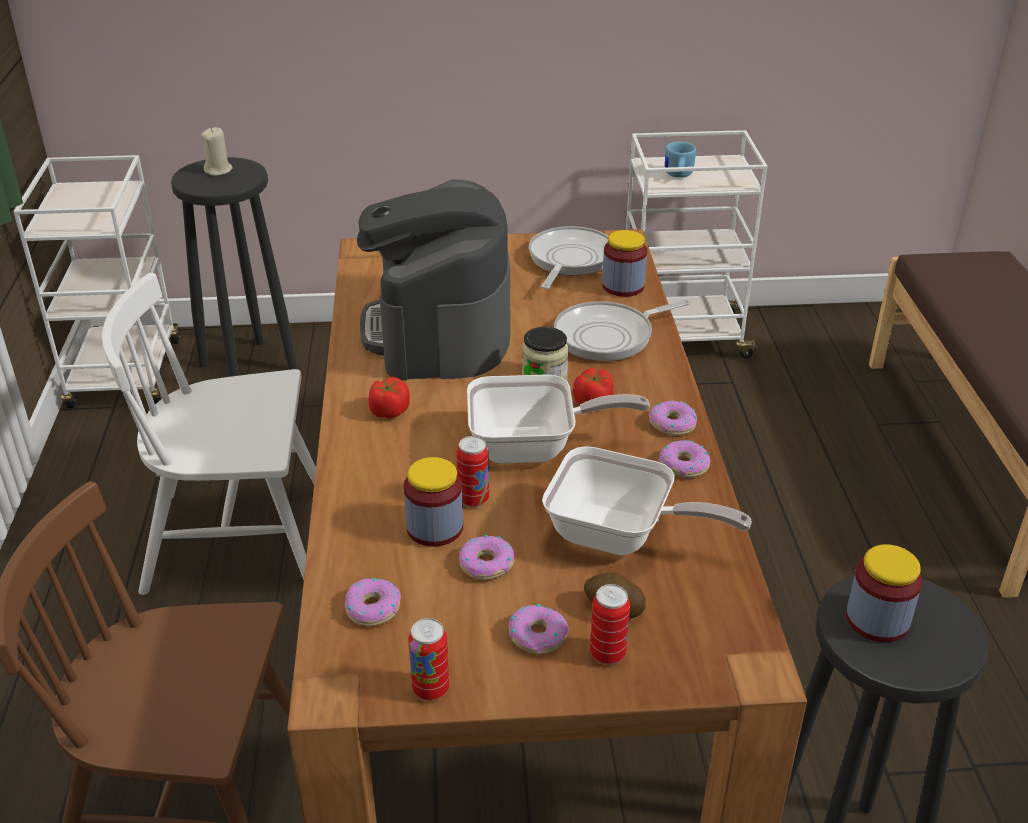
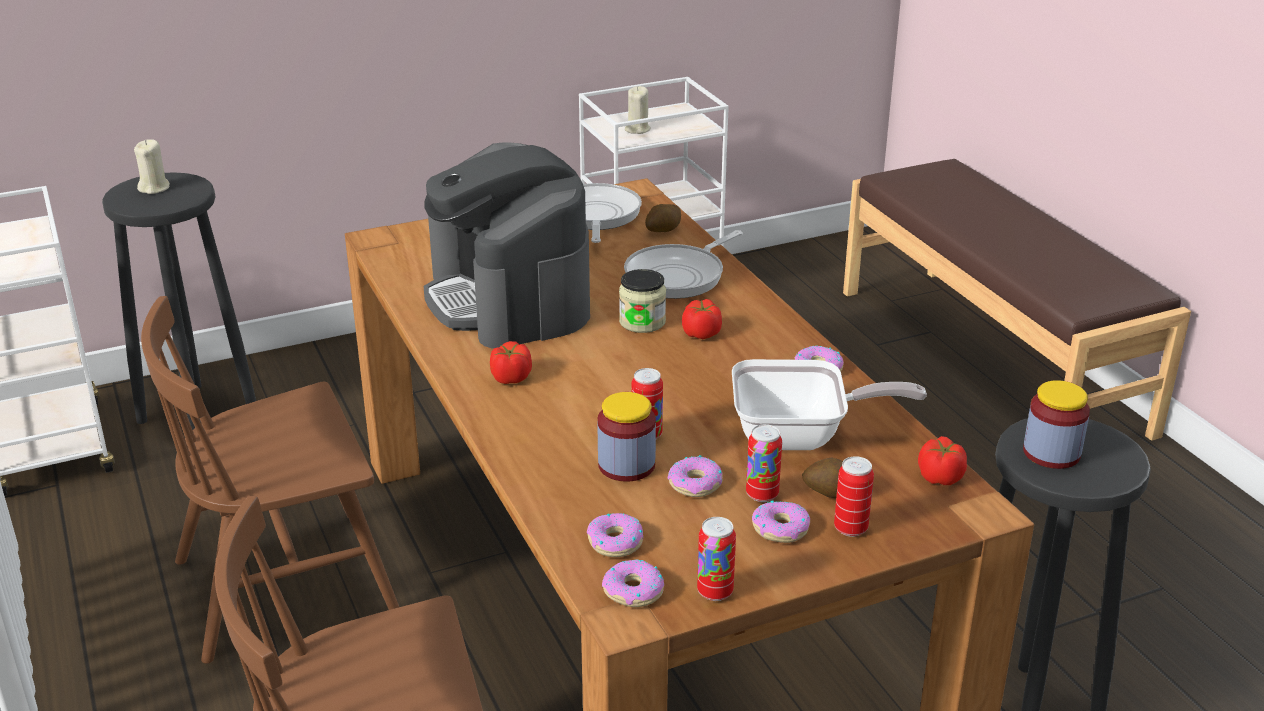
camera: 20 degrees left, 5 degrees down
(238, 538) = (286, 584): white chair -> brown chair
(534, 448) = (673, 381): frying pan -> none
(543, 592) = (762, 494): none -> can
(623, 286) = (662, 231): jar -> potato
(672, 424) = (786, 338): donut -> donut (633, 591)
(678, 176) = (637, 129): blue mug -> beige candle
(737, 618) = (940, 477): none -> tomato

